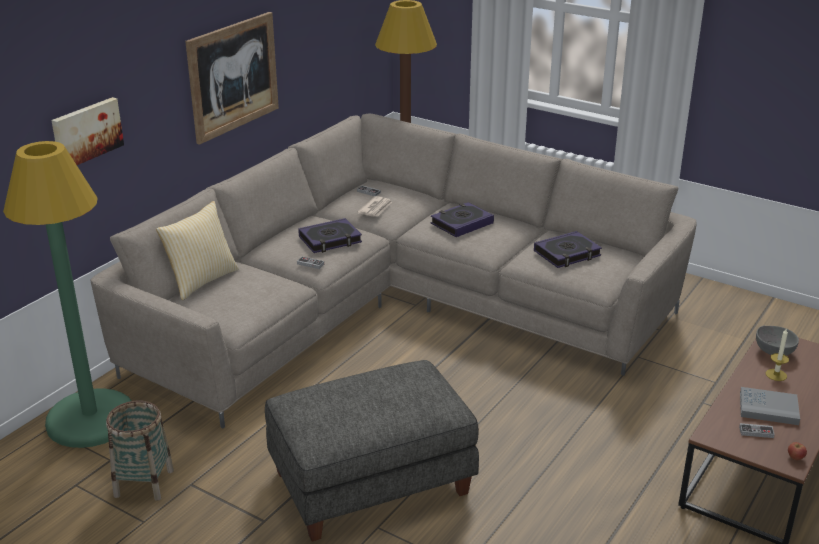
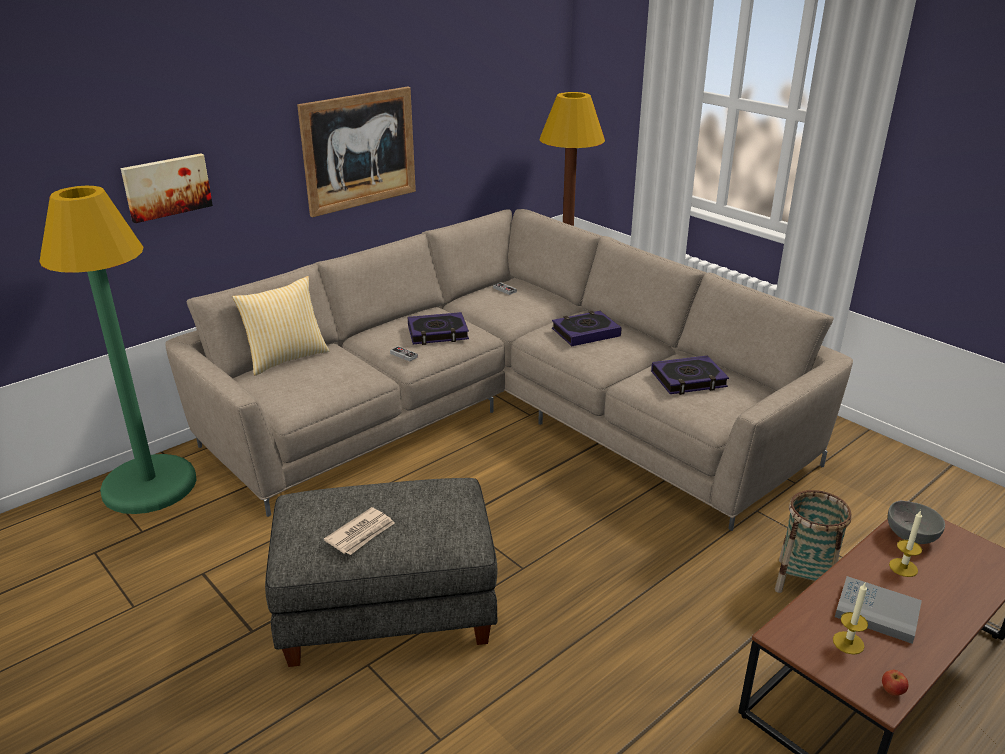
camera: 15 degrees right, 0 degrees up
(144, 483) = (159, 563): basket -> basket (804, 581)
(376, 208) = (503, 307): newspaper -> newspaper (361, 534)
(756, 432) = (848, 643): game controller -> candle

